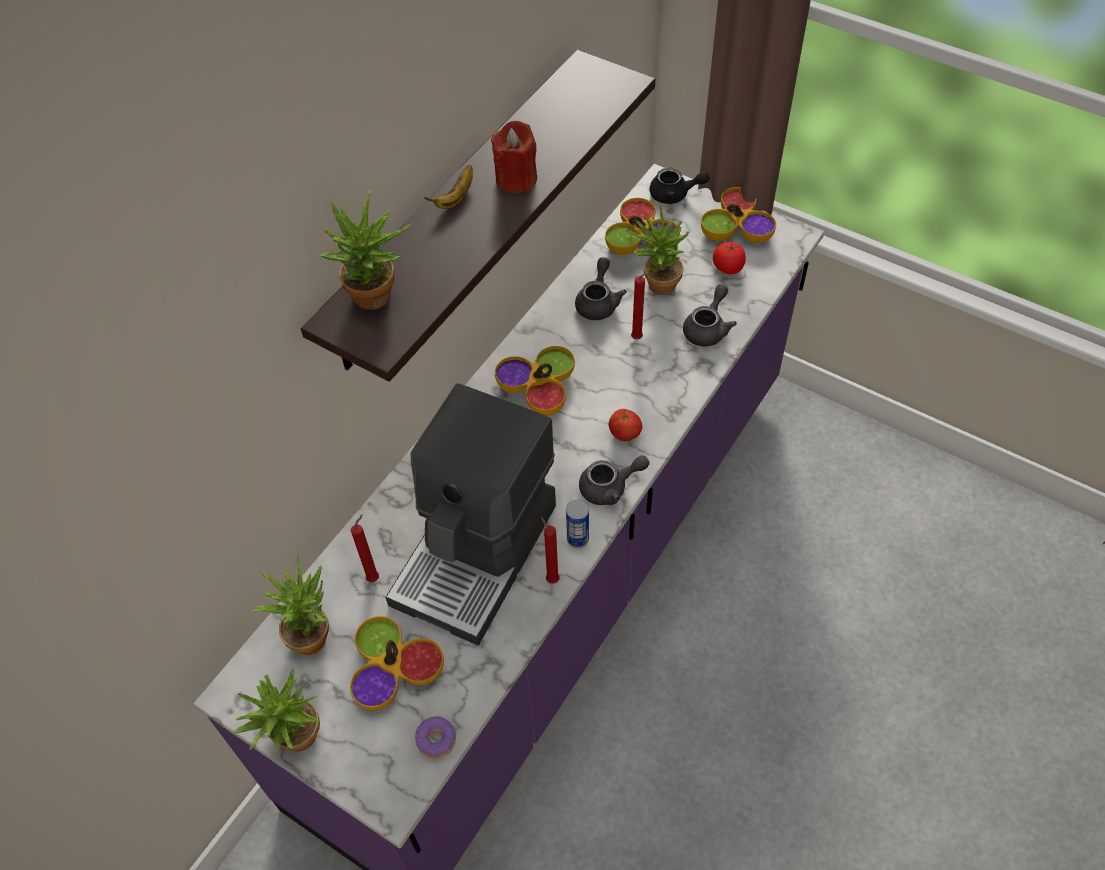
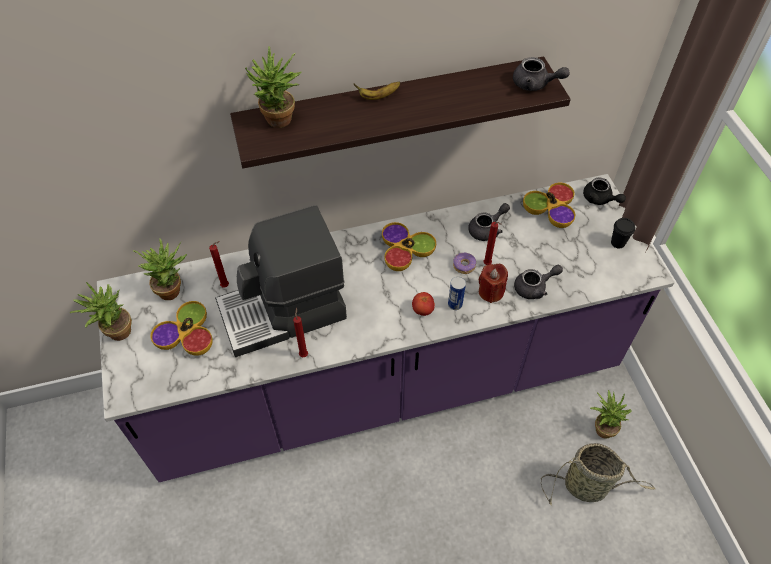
camera: 40 degrees right, 0 degrees up
(436, 740) = (169, 385): donut -> donut (464, 266)
(516, 179) = (421, 106): red candle -> red candle (491, 292)
(577, 539) = (338, 345): can -> can (455, 304)
(610, 487) = (384, 332): grey teapot -> grey teapot (535, 84)
(656, 284) = (531, 242): potted plant -> potted plant (601, 427)
(728, 267) = (586, 262): tomato -> none
(736, 227) = (617, 243): bowl -> black cup
(855, 519) = (588, 486): none -> basket

